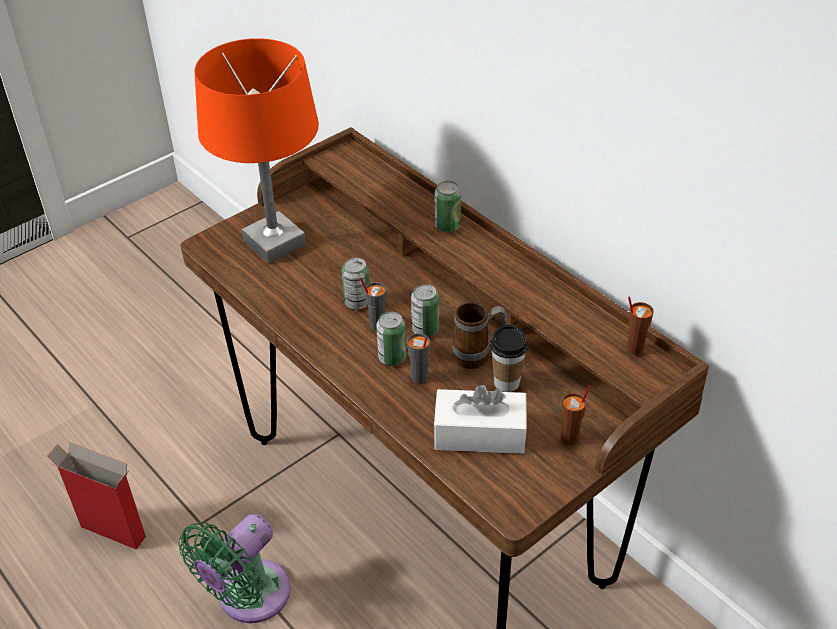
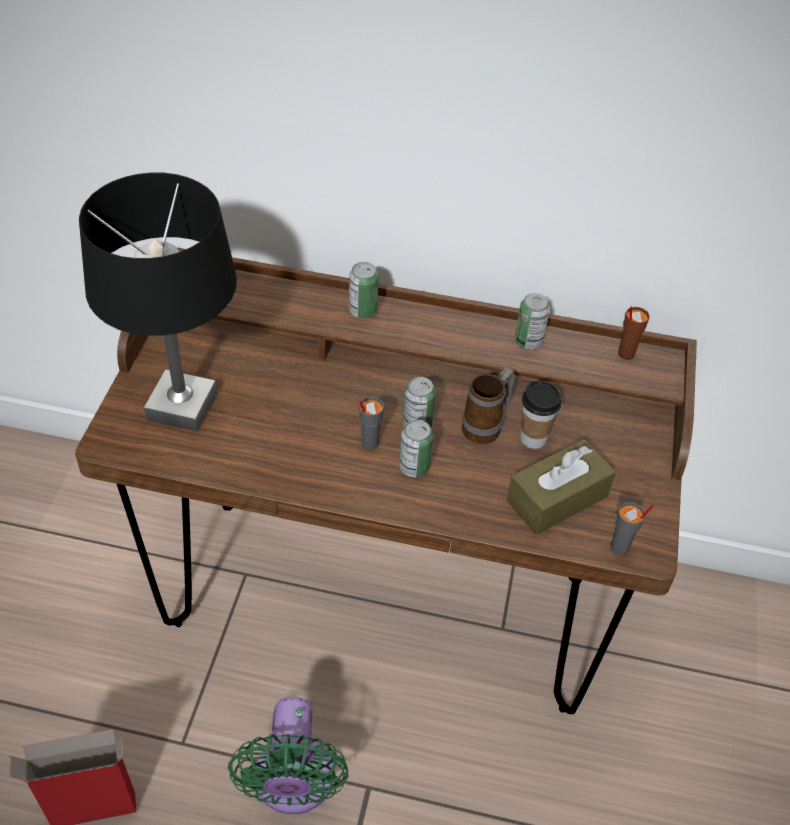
camera: 40 degrees left, 5 degrees up
(275, 243) = (183, 406): orange table lamp -> black table lamp
(357, 302) = (328, 429): can -> can (528, 341)
(419, 378) = (457, 474): grey cup -> grey cup (620, 548)
(479, 434) = (557, 498): white tissue box -> brown tissue box
(570, 439) = (629, 462): brown cup -> none

